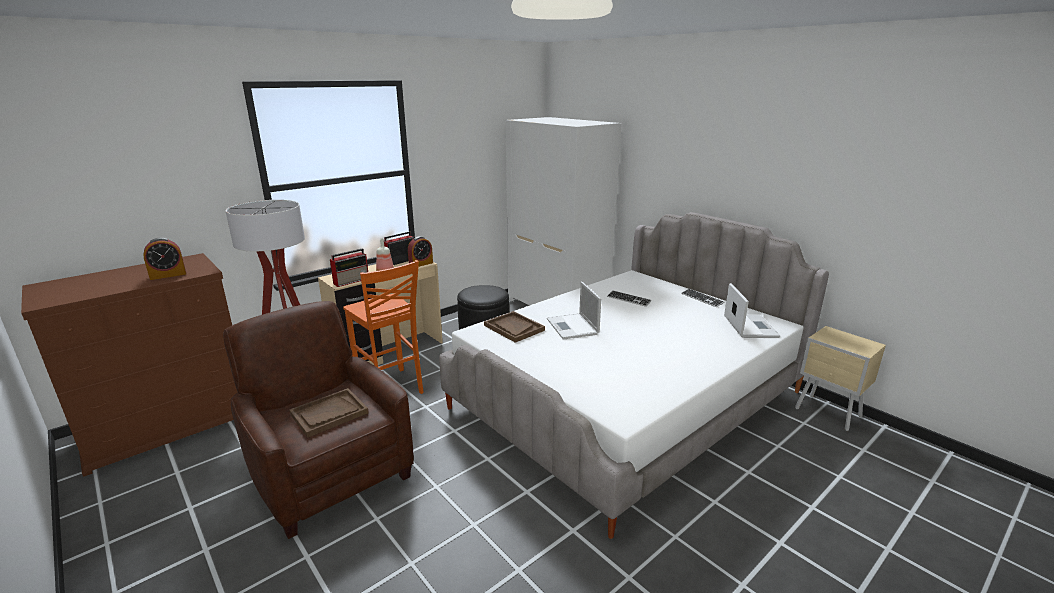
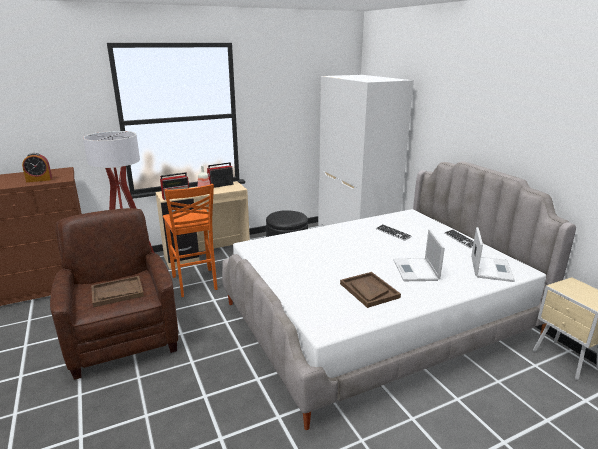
camera: 15 degrees right, 0 degrees up
(421, 264) = (234, 188): alarm clock -> none
(514, 328) = (282, 245): brown tray -> brown tray (369, 290)
(573, 327) = (330, 250): laptop -> laptop (416, 270)

